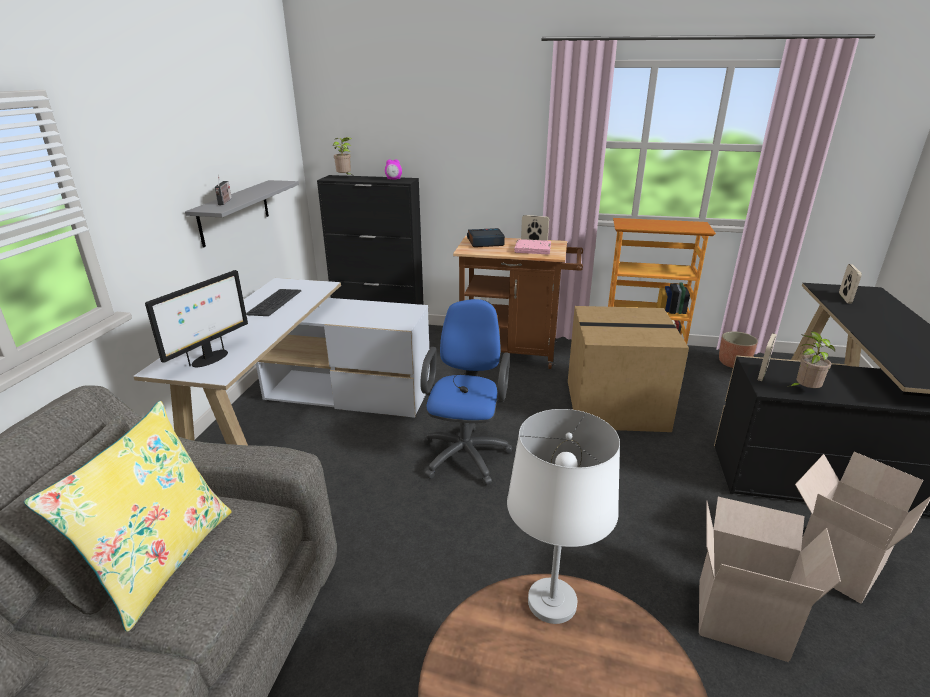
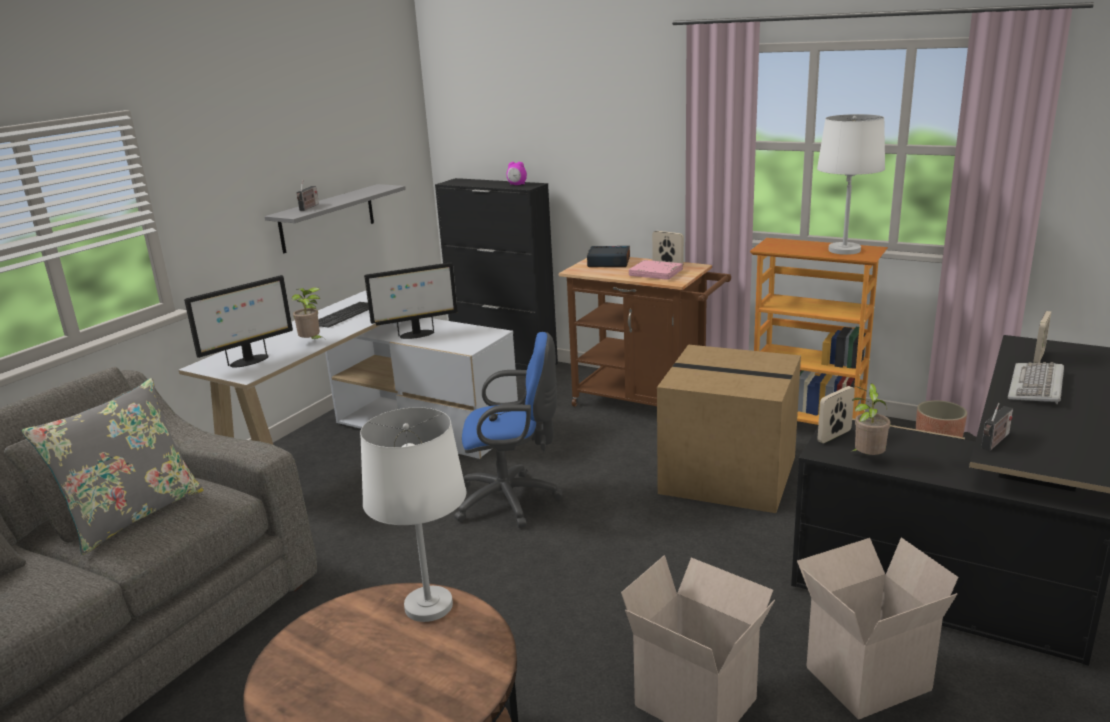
camera: 20 degrees right, 5 degrees down
(163, 560) = (133, 515): yellow pillow -> grey pillow
(344, 315) = (416, 335): none -> monitor
(345, 177) = (468, 181): potted plant -> potted plant (312, 342)
(466, 452) = (512, 500): blue office chair -> blue office chair turned 60 degrees clockwise
(682, 225) = (845, 250): none -> white table lamp
(870, 320) = (1037, 386): none -> keyboard
(900, 368) = (995, 442): none -> radio

